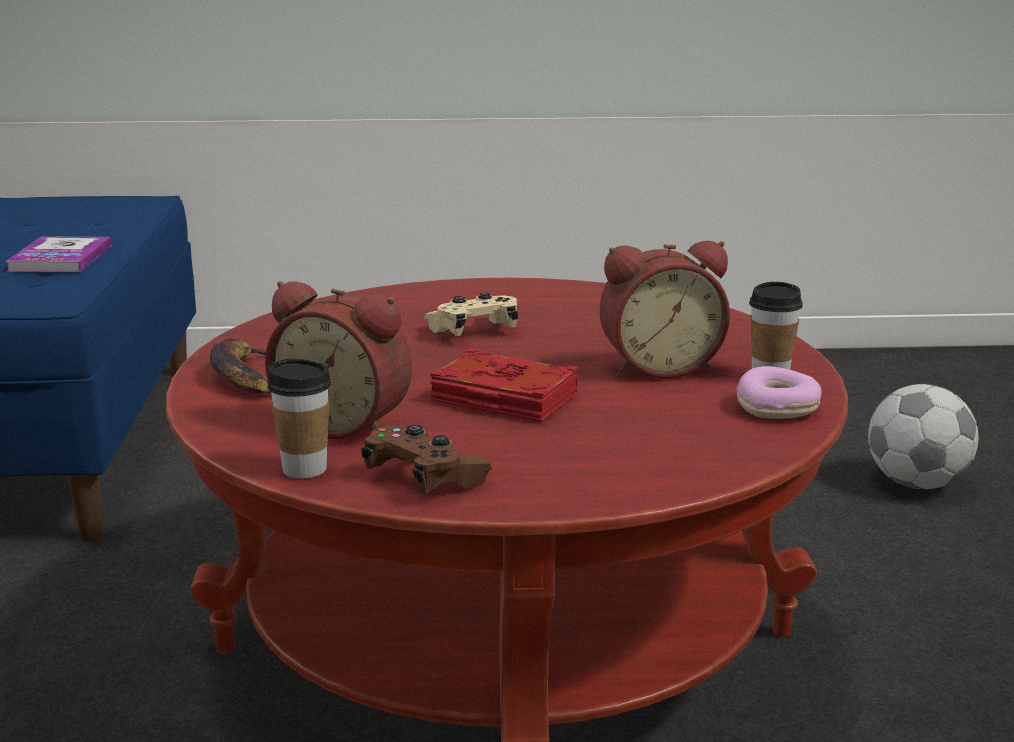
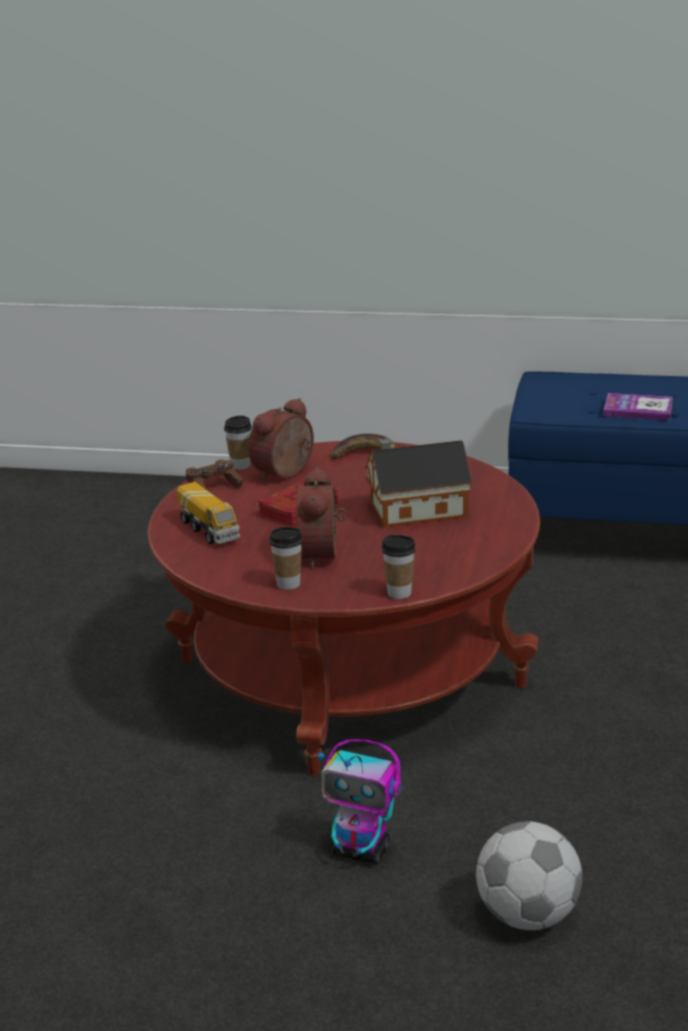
camera: 105 degrees right, 5 degrees up
(473, 331) = (414, 510): beige game controller -> toy house
(627, 453) = (209, 530): none -> toy truck
(736, 321) = (399, 593): none -> cup
(777, 407) = (240, 577): donut -> none
(908, 576) = (362, 851): none -> toy robot

